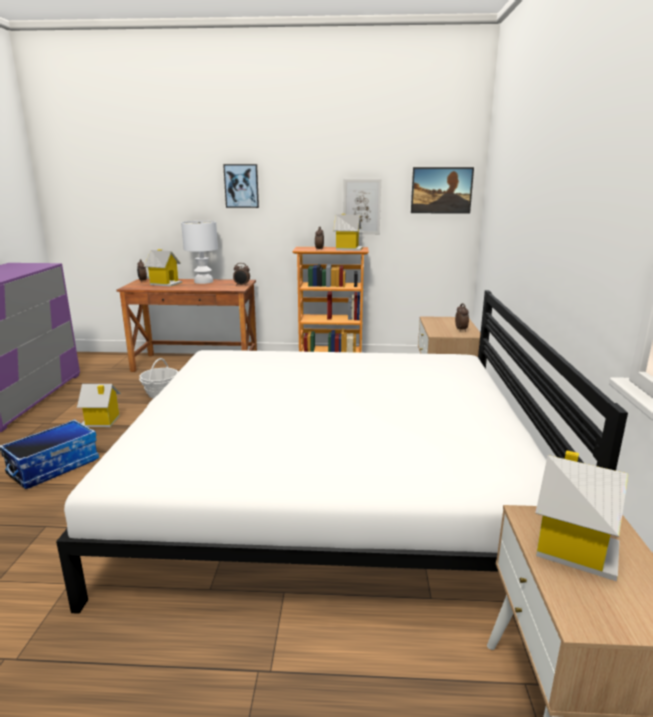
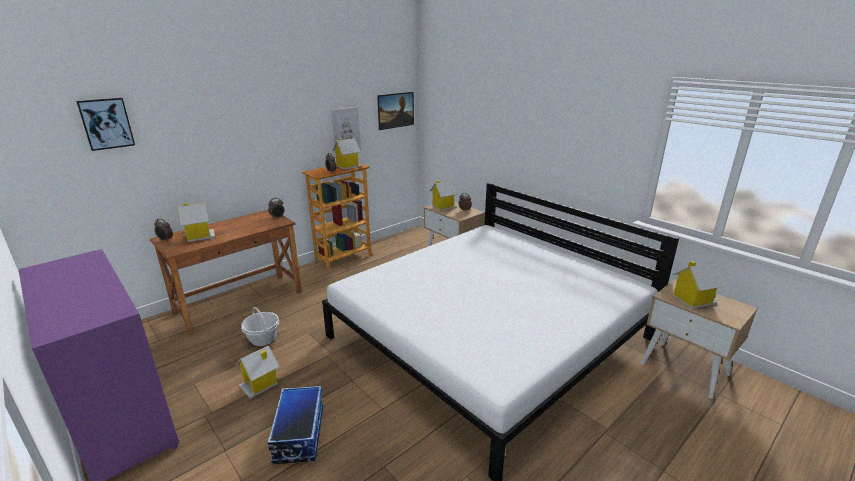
camera: 45 degrees left, 5 degrees up
(203, 282) = (231, 223): white table lamp -> none
(241, 186) = (247, 126): picture -> picture (106, 123)
(443, 321) = (443, 206): none -> toy house

